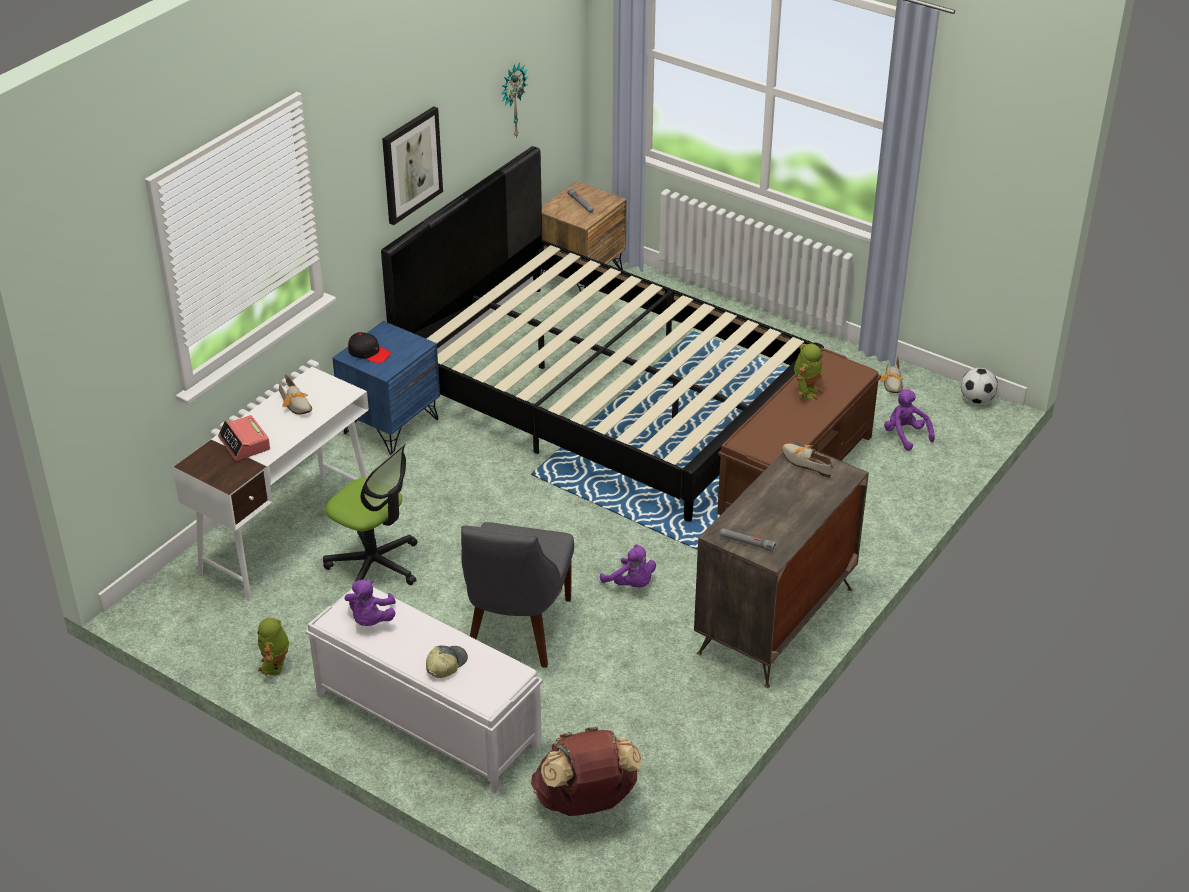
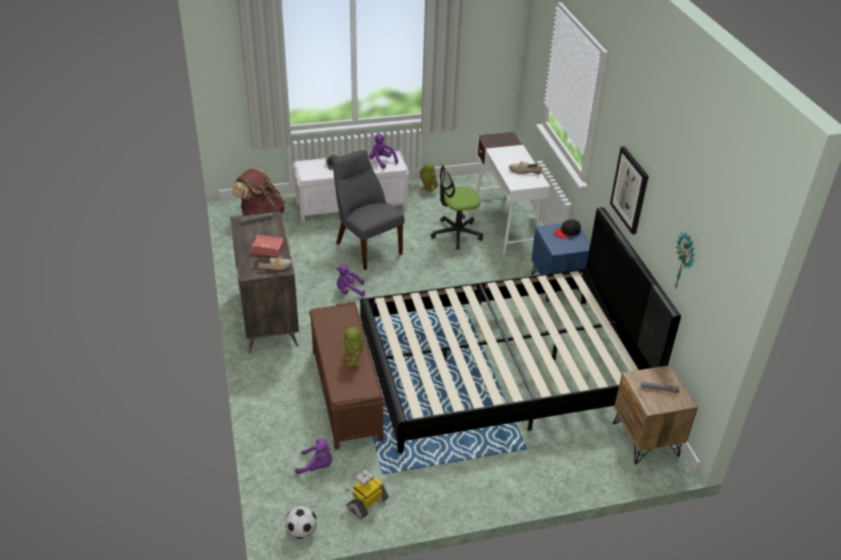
camera: 130 degrees right, 0 degrees up
(244, 444) = (508, 149): alarm clock -> alarm clock (268, 248)
(893, 383) = (367, 503): shoe -> toy robot

